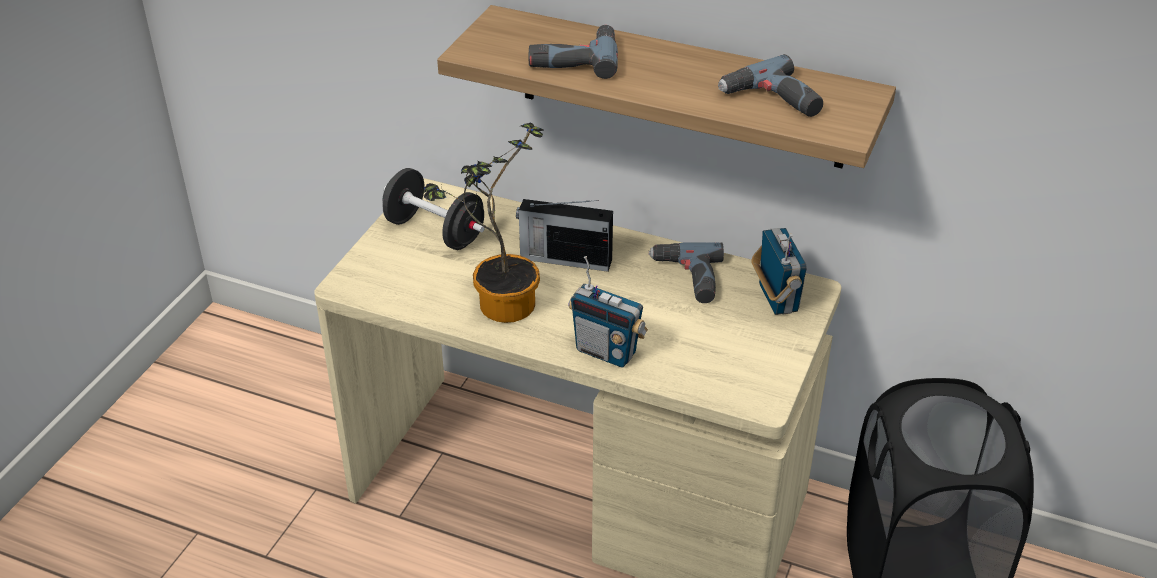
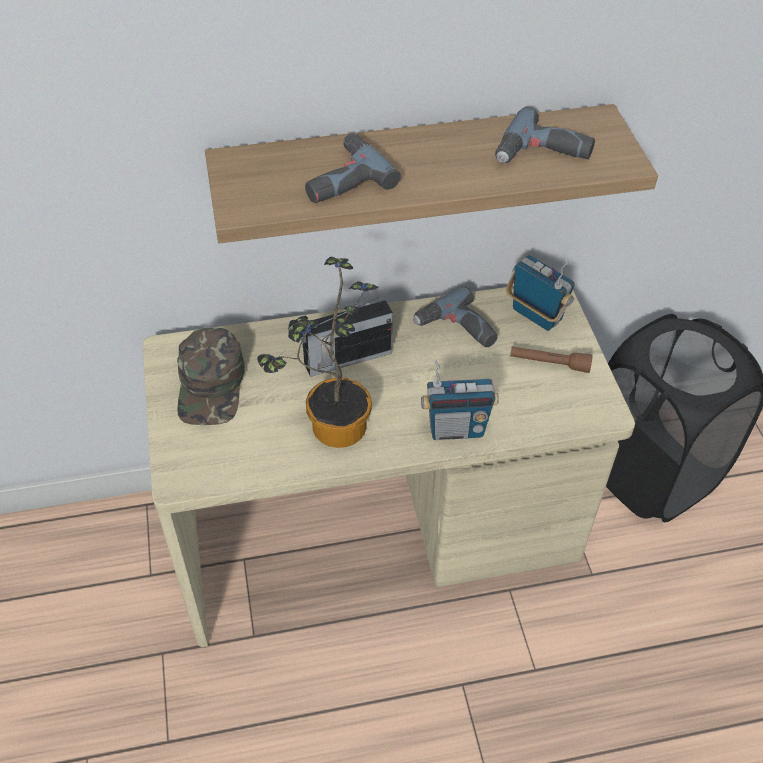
camera: 35 degrees left, 10 degrees up
(435, 231) = (212, 385): black dumbbell -> green cap
(748, 341) = (549, 363): none -> brown flashlight

